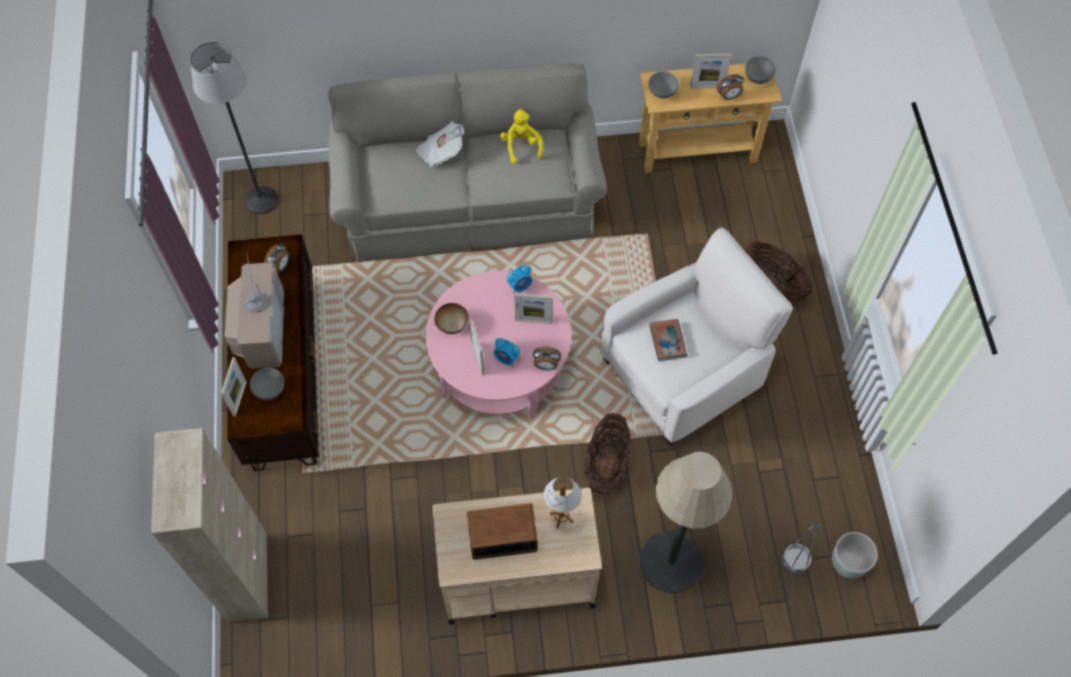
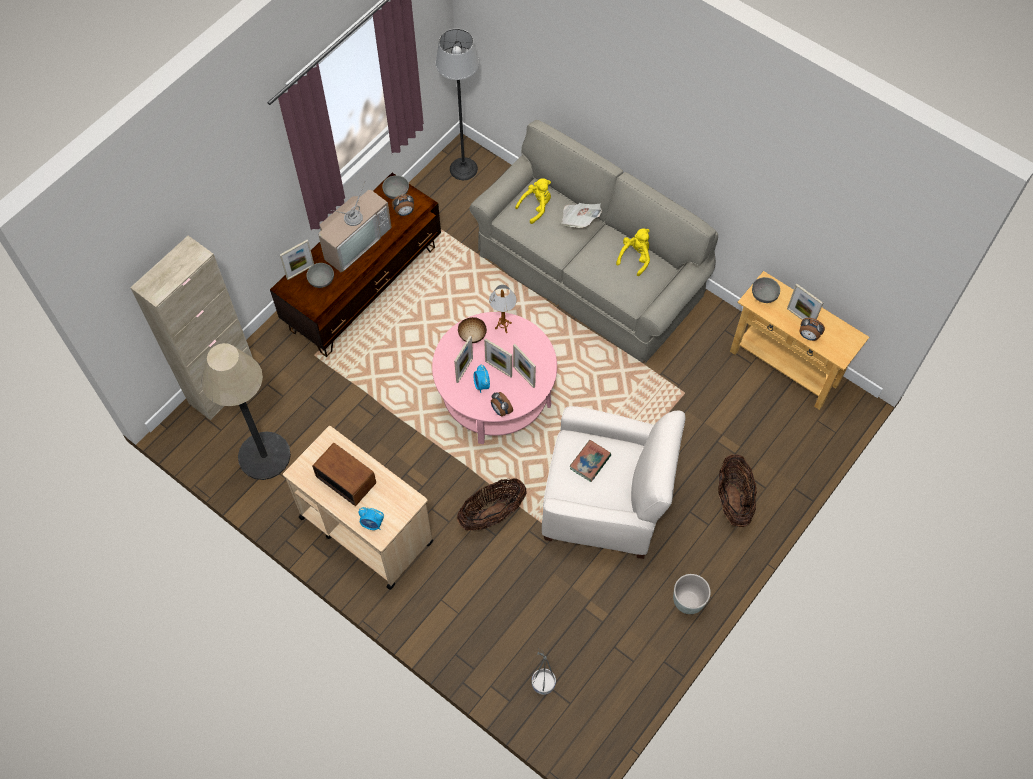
camera: 45 degrees right, 0 degrees up
(391, 170) = (536, 207): none -> yellow plush toy
(505, 333) = (498, 368): none -> picture frame
(520, 286) = (540, 348): alarm clock -> alarm clock (372, 524)
(561, 517) = (391, 501): table lamp -> table lamp (503, 326)
(671, 562) = (465, 608): floor lamp -> floor lamp (264, 456)
(759, 77) = (847, 340): grey bowl -> grey bowl (397, 193)
(848, 564) = (575, 719): grey planter -> grey planter (688, 601)

